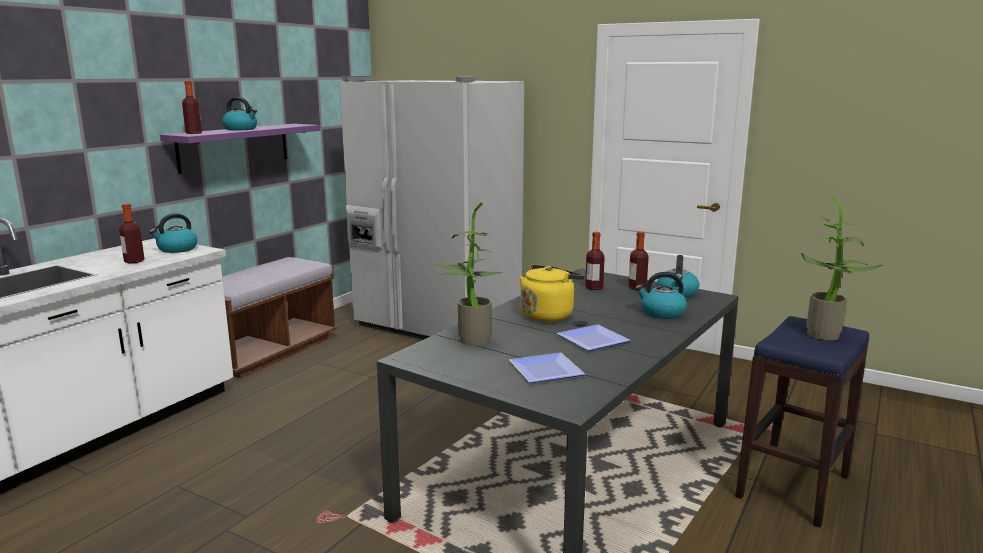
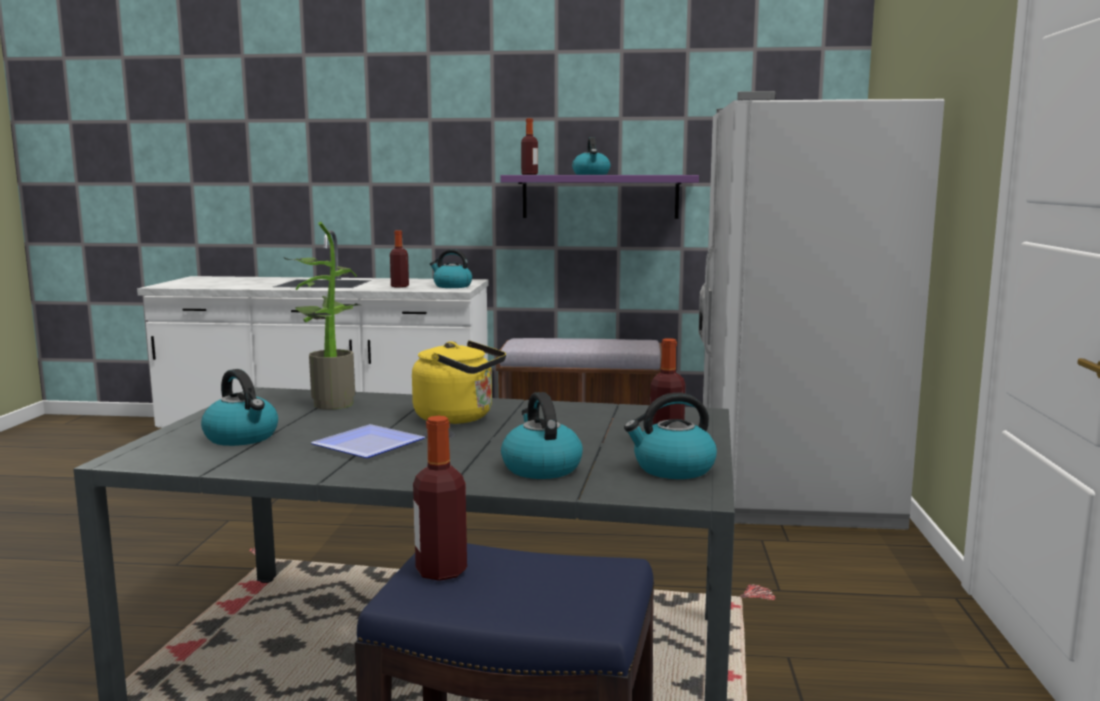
camera: 65 degrees right, 5 degrees down
(543, 370) = (242, 437): plate -> kettle
(594, 288) = (624, 424): bottle -> bottle (441, 571)
(828, 334) = (537, 595): potted plant -> none

